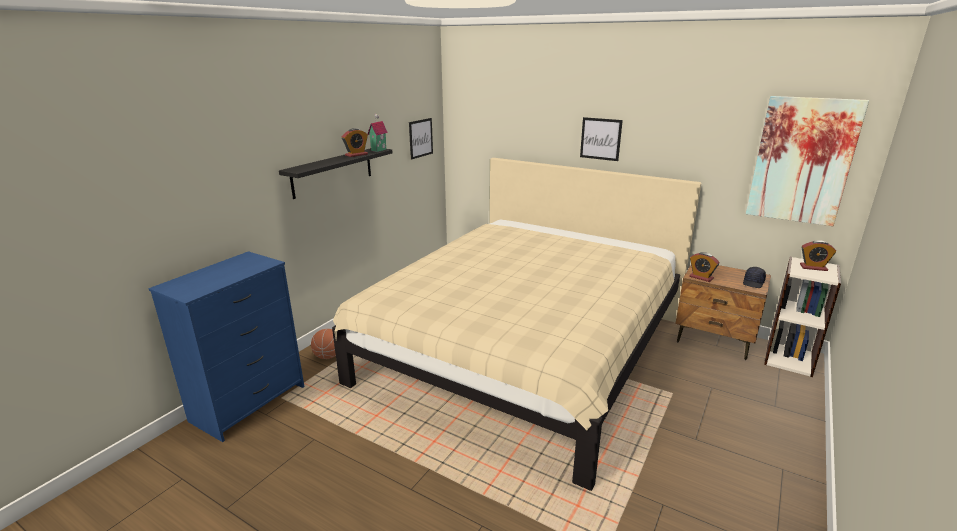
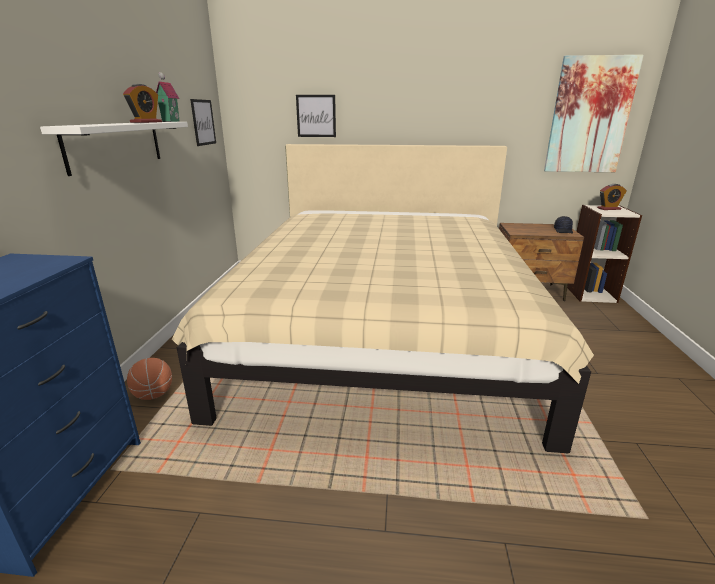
camera: 25 degrees left, 0 degrees up
(333, 172) = (116, 145): black shelf -> white shelf
(600, 139) = (405, 112): picture -> picture (316, 116)
(701, 277) = (523, 232): alarm clock -> none

